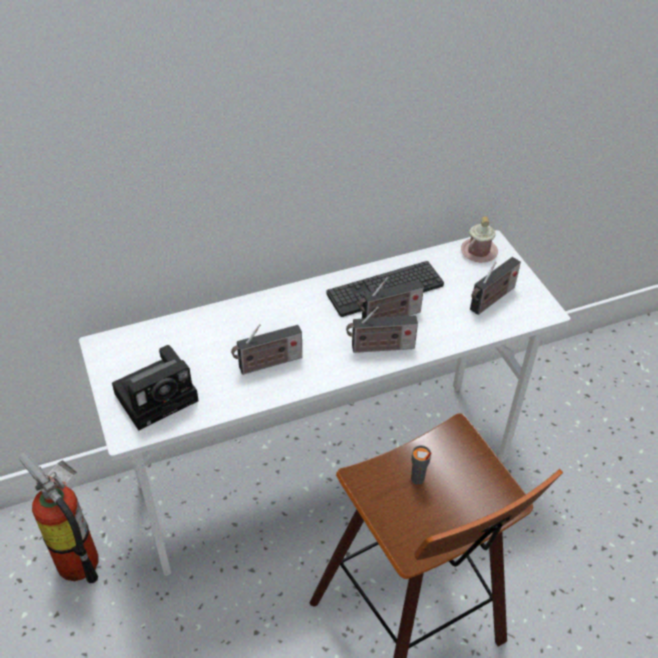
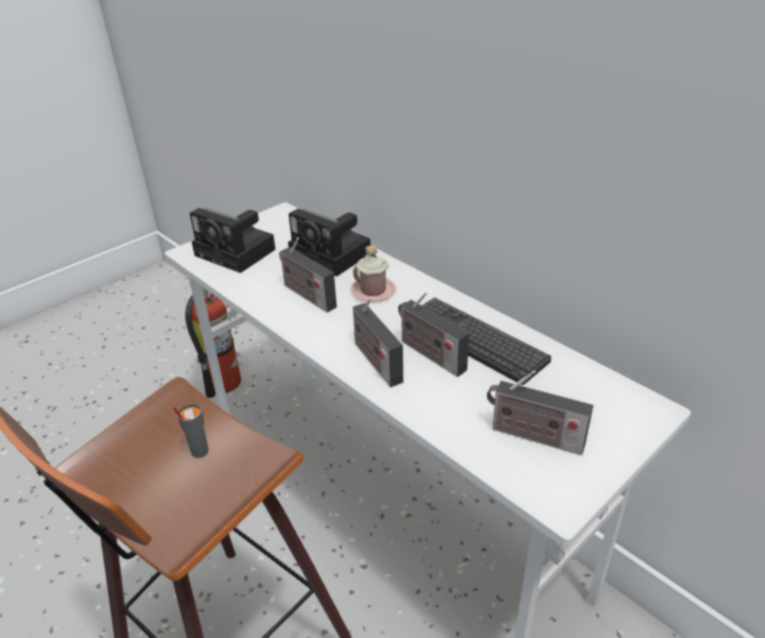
camera: 70 degrees right, 10 degrees down
(215, 330) = (333, 255): none -> camera
(479, 252) = (621, 402): pink mug -> pink mug (373, 291)

